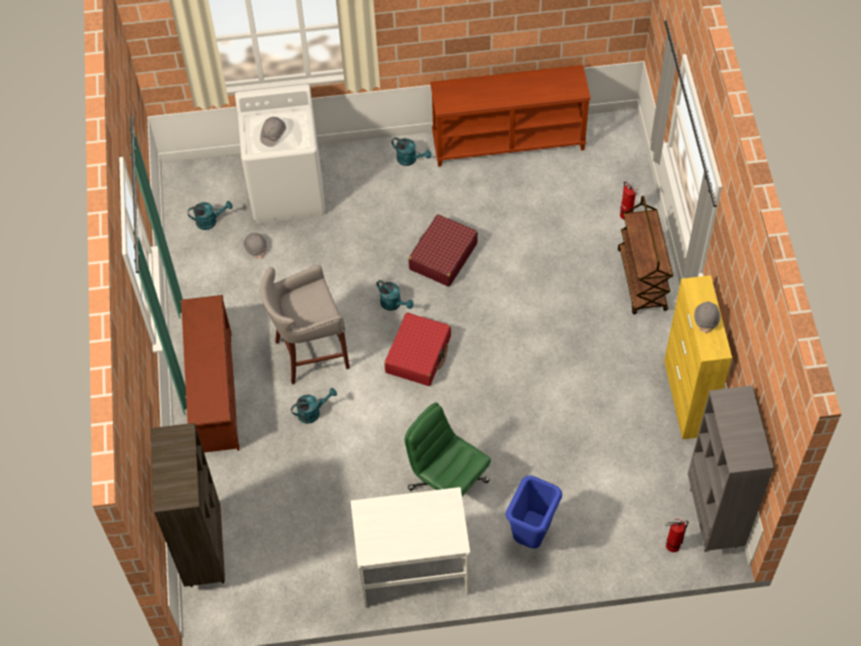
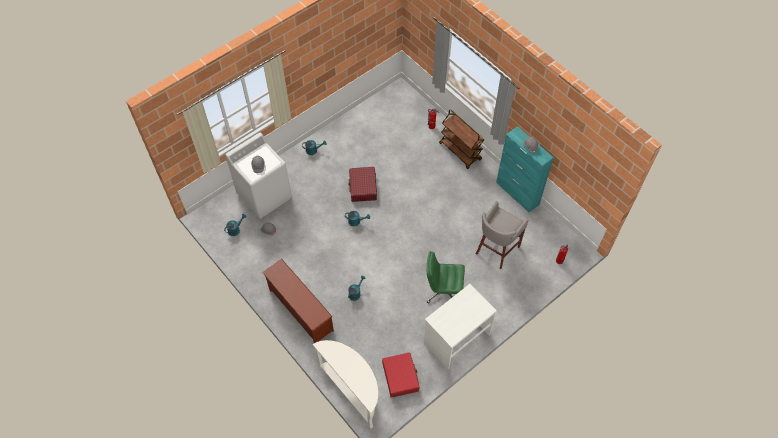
camera: 35 degrees left, 0 degrees up
(204, 552) = (353, 390): brown bookcase -> white console table
(309, 353) = (333, 266): grey stool -> grey stool (496, 250)
(418, 354) = (385, 238): red suitcase -> red suitcase (400, 377)
(508, 142) = (354, 119): brown console table -> none
(531, 535) = (497, 291): blue trash can -> none
(686, 398) = (517, 193): yellow cabinet -> turquoise cabinet
(714, 518) = (567, 239): grey bookcase -> none

